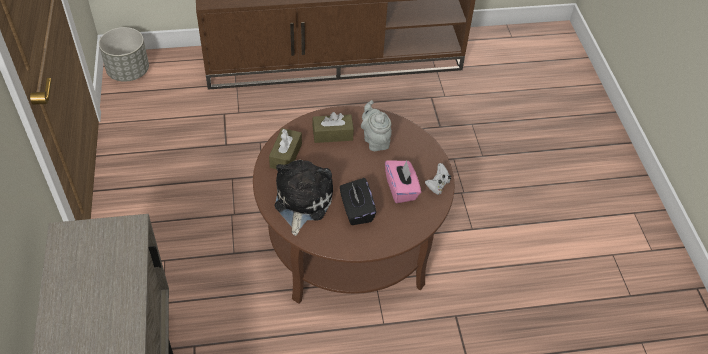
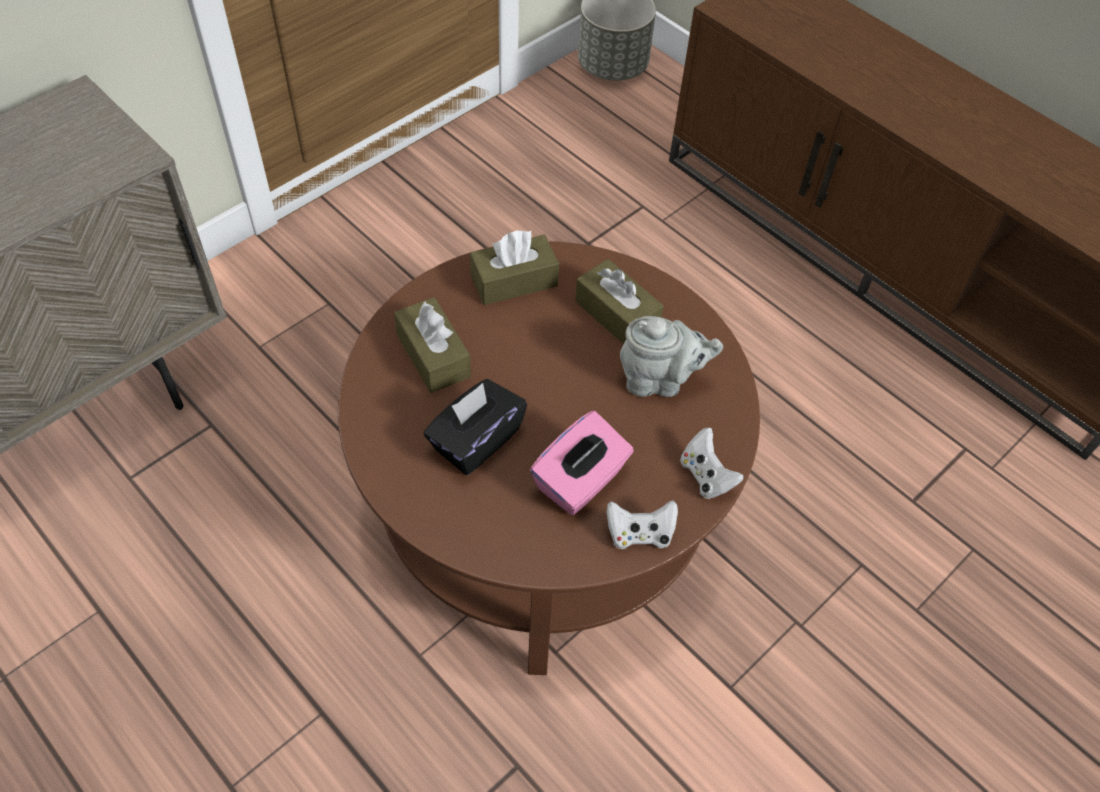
camera: 55 degrees right, 5 degrees up
(301, 202) = (433, 355): plush toy -> brown tissue box
(375, 140) = (659, 380): grey teapot -> grey teapot turned 60 degrees clockwise
(428, 152) = (706, 475): none -> white game controller

